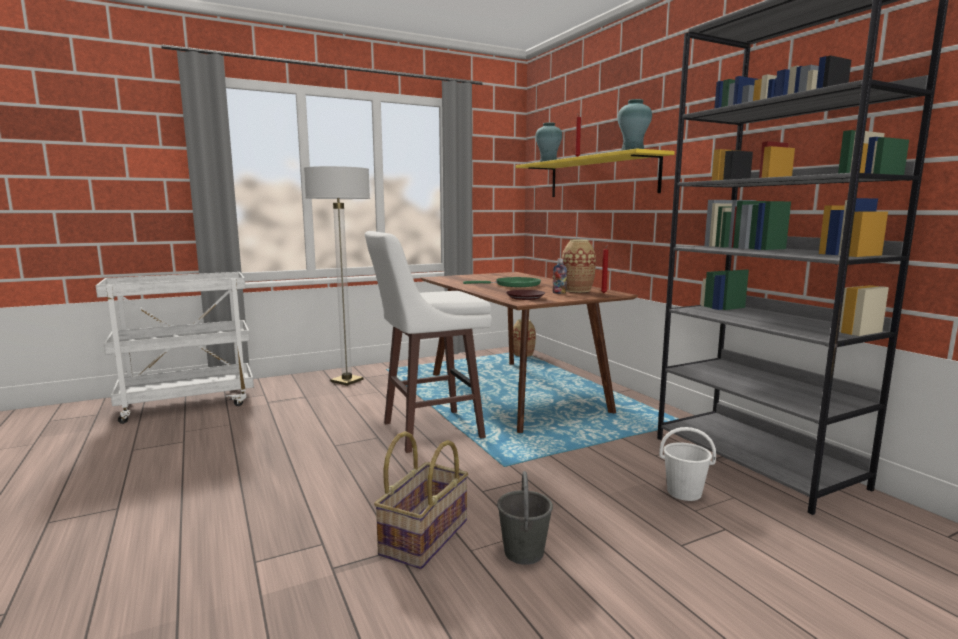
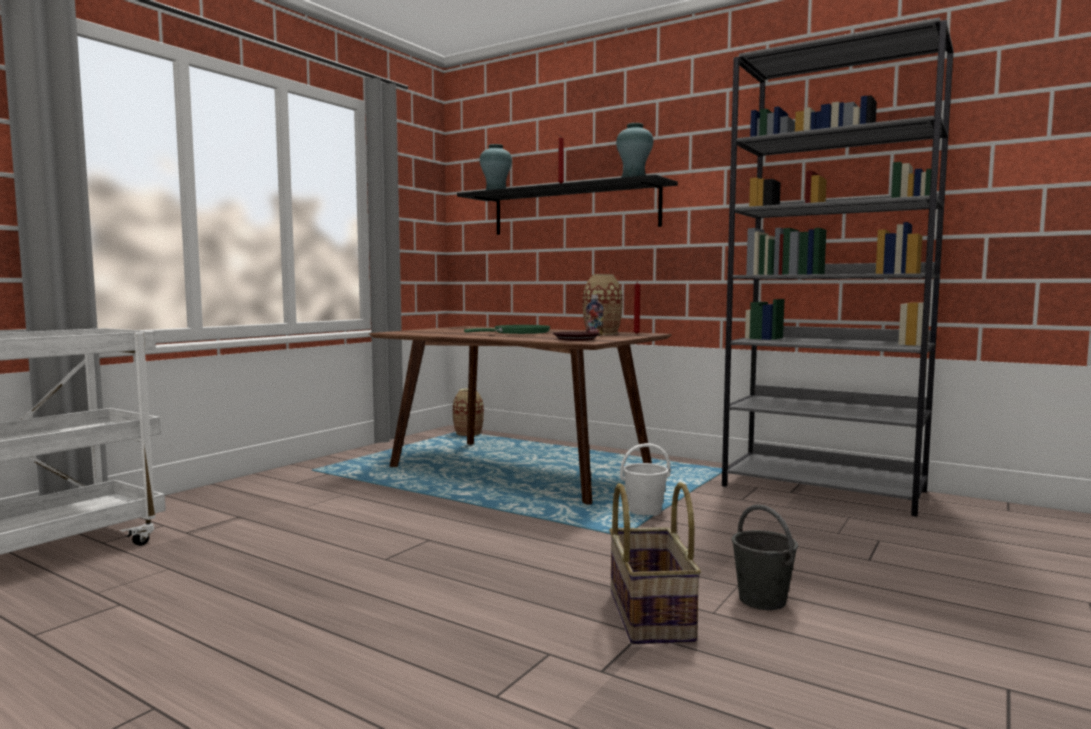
camera: 30 degrees left, 5 degrees down
(347, 381) = (275, 490): floor lamp -> none
(429, 431) = (483, 521): white stool -> none
(600, 177) = (573, 210): yellow shelf -> black shelf
(684, 492) = (810, 522): white bucket -> white bucket (645, 511)

